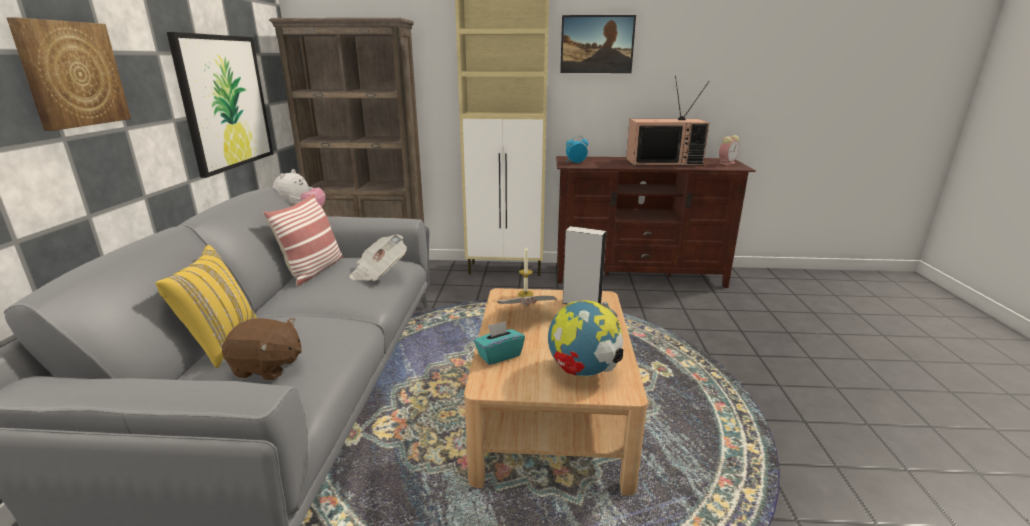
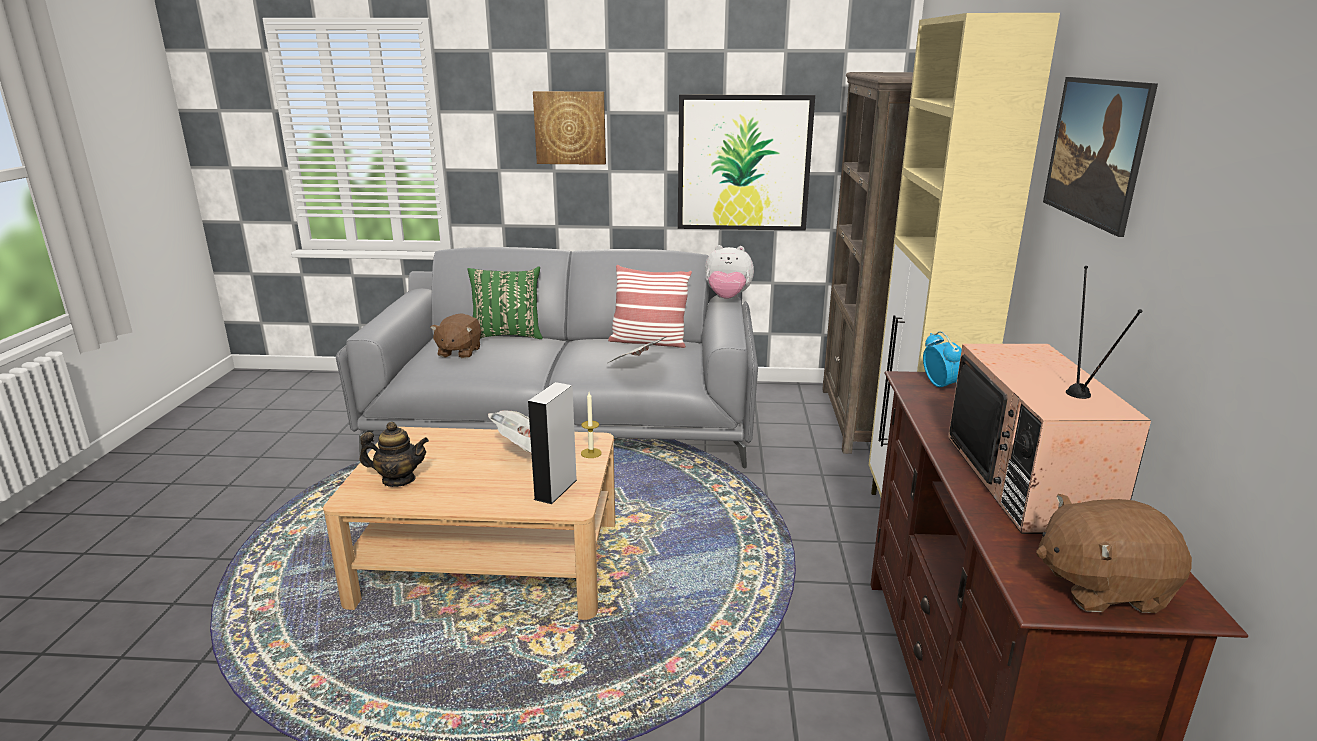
camera: 90 degrees right, 0 degrees up
(220, 343) = (507, 335): yellow pillow -> green pillow
(499, 355) = (450, 439): turquoise tissue box -> none
(583, 371) = (398, 480): globe -> teapot
(726, 163) = (1101, 587): alarm clock -> brown plush toy

